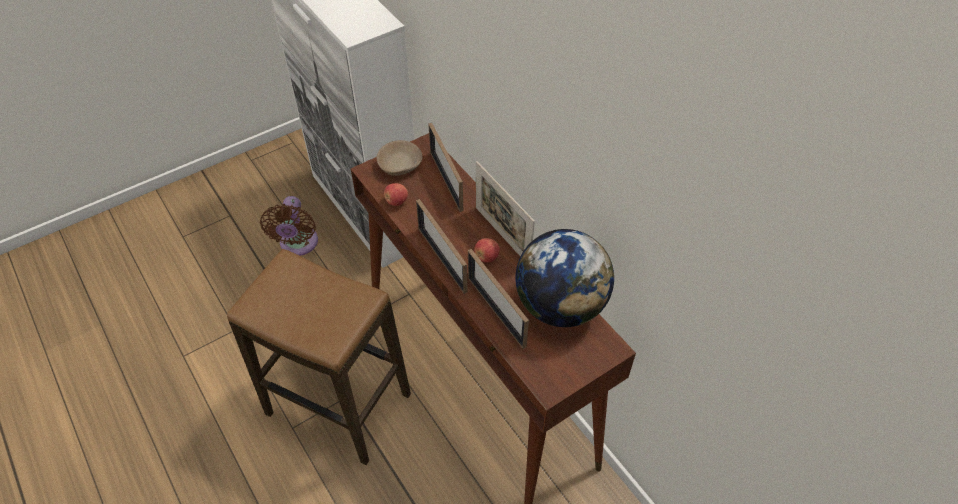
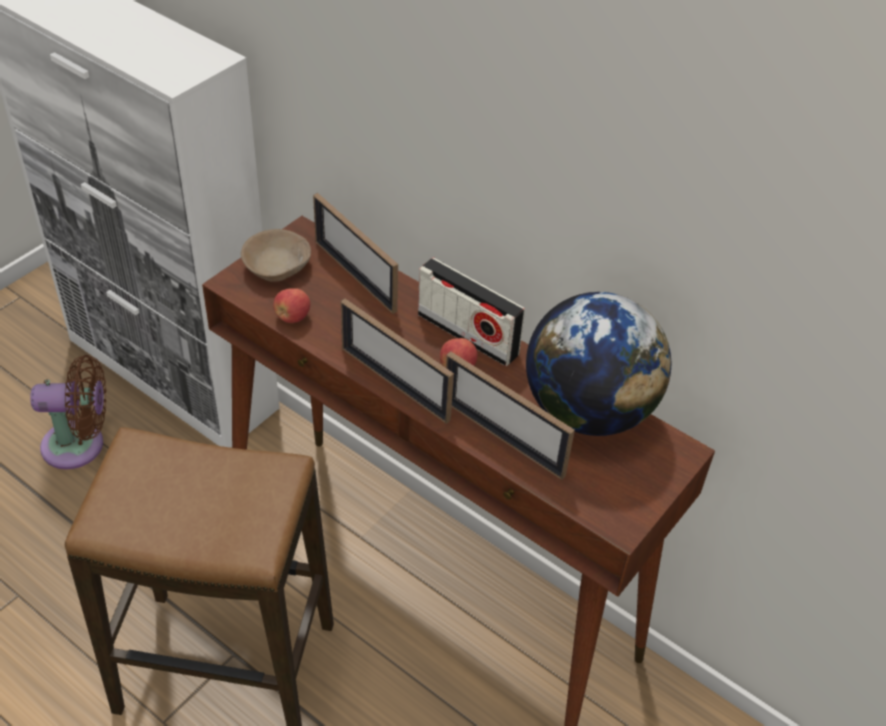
camera: 20 degrees left, 5 degrees down
(298, 244) = (80, 445): brown fan -> brown fan turned 75 degrees counterclockwise
(502, 236) = (467, 334): picture frame -> radio

